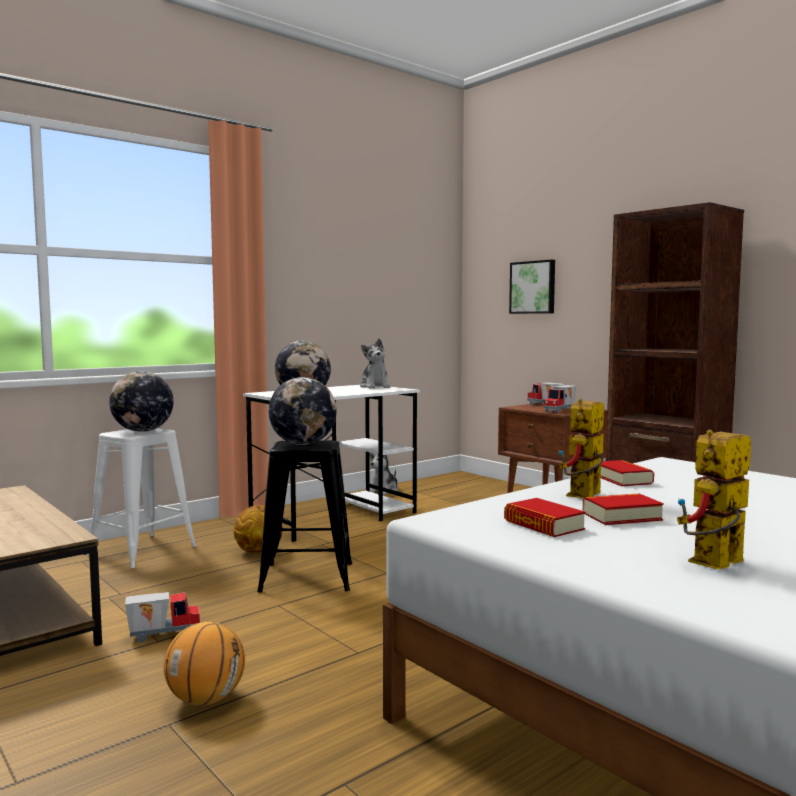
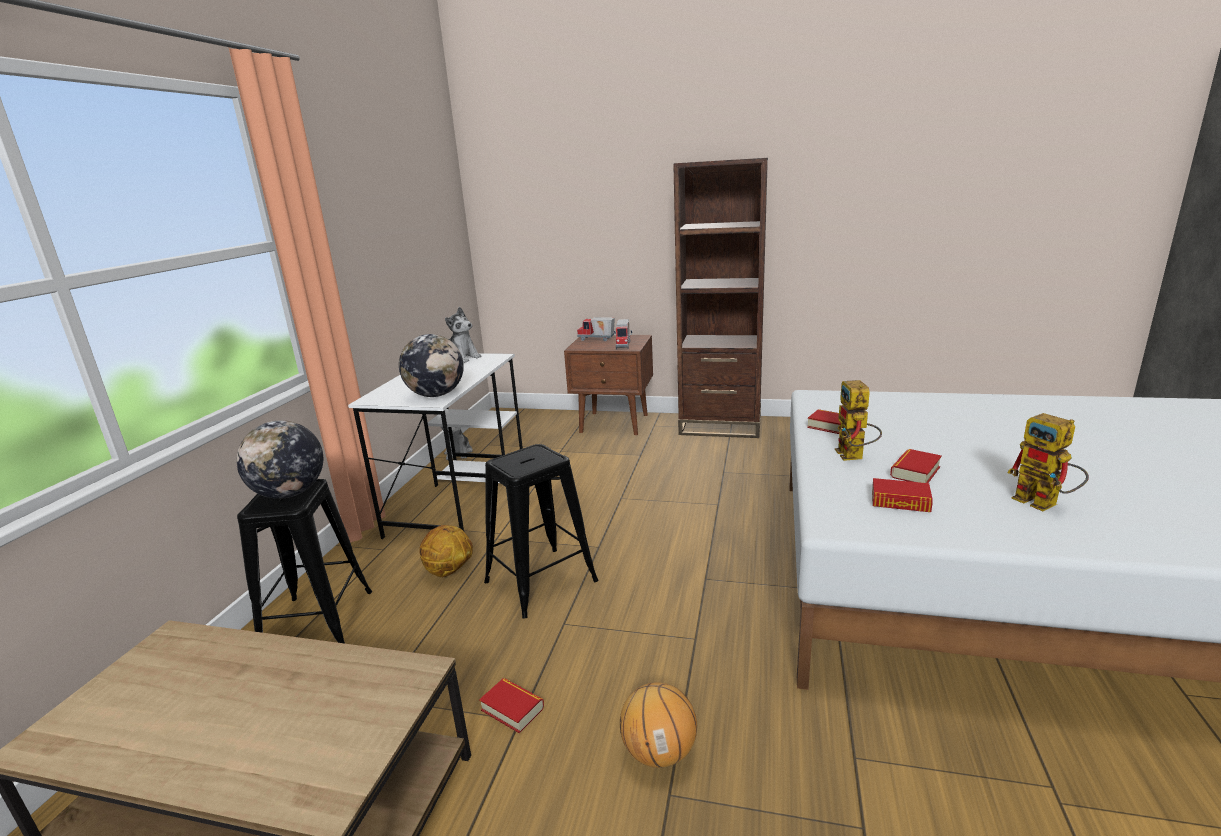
camera: 35 degrees left, 15 degrees up
(142, 550) = (317, 623): white stool -> black stool
(164, 634) = (512, 709): toy truck -> book
(303, 444) = (523, 460): globe -> none
(533, 287) = (558, 224): picture -> none
(714, 565) = (1044, 504): toy robot -> toy robot turned 45 degrees counterclockwise

